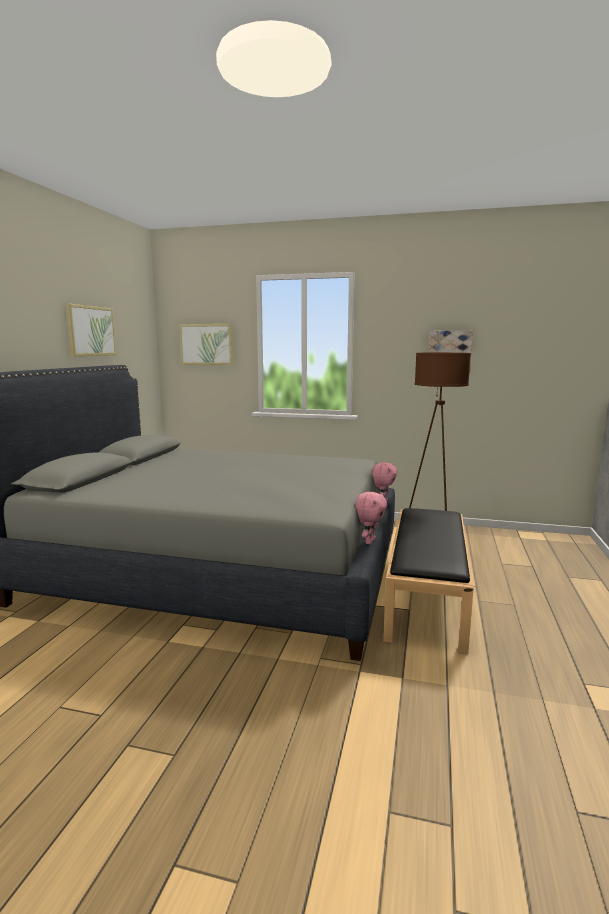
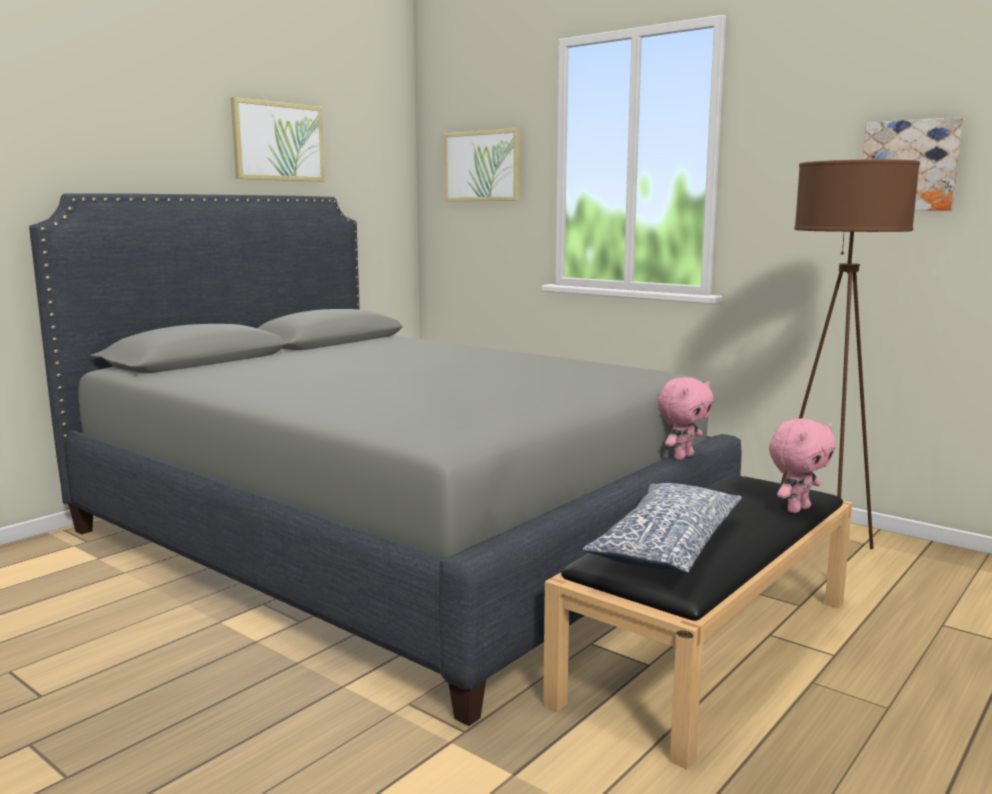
camera: 25 degrees right, 0 degrees up
(369, 541) = (561, 513): pink plush toy -> pink plush toy (797, 509)
(424, 549) = (666, 546): none -> pillow

